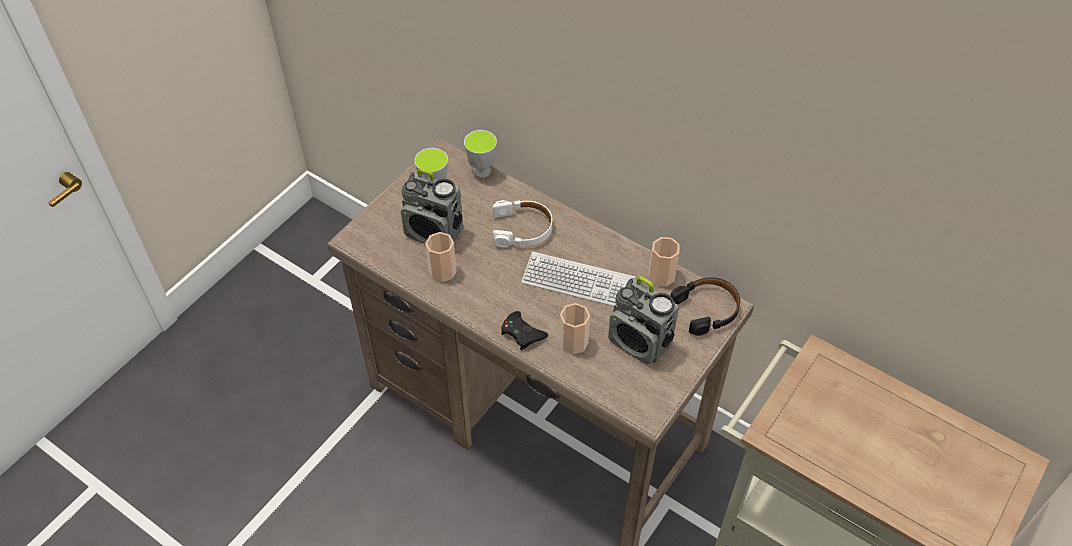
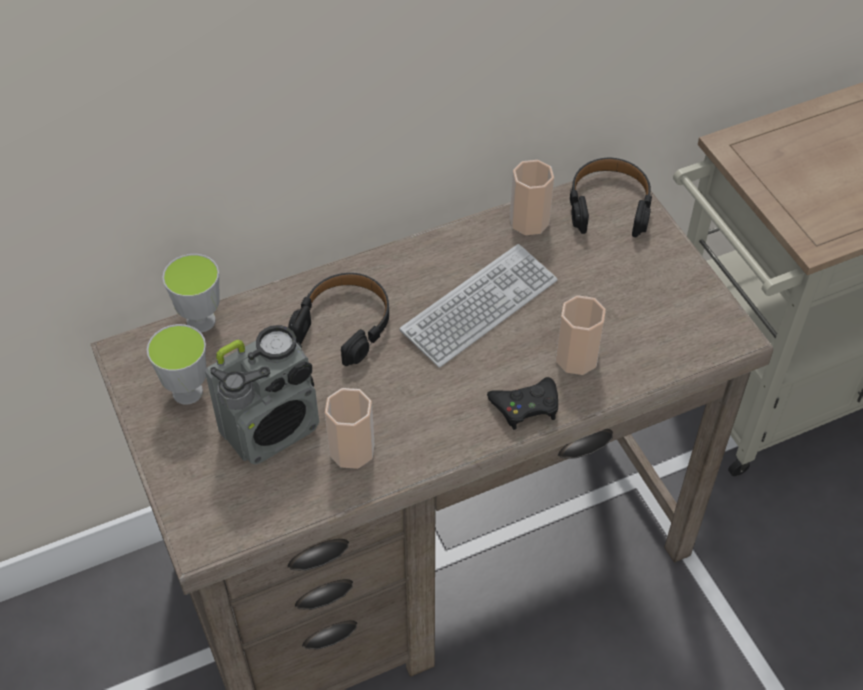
camera: 60 degrees left, 0 degrees up
(522, 229) = (345, 324): white headphones -> black headphones
(640, 343) = (620, 291): radio -> none

